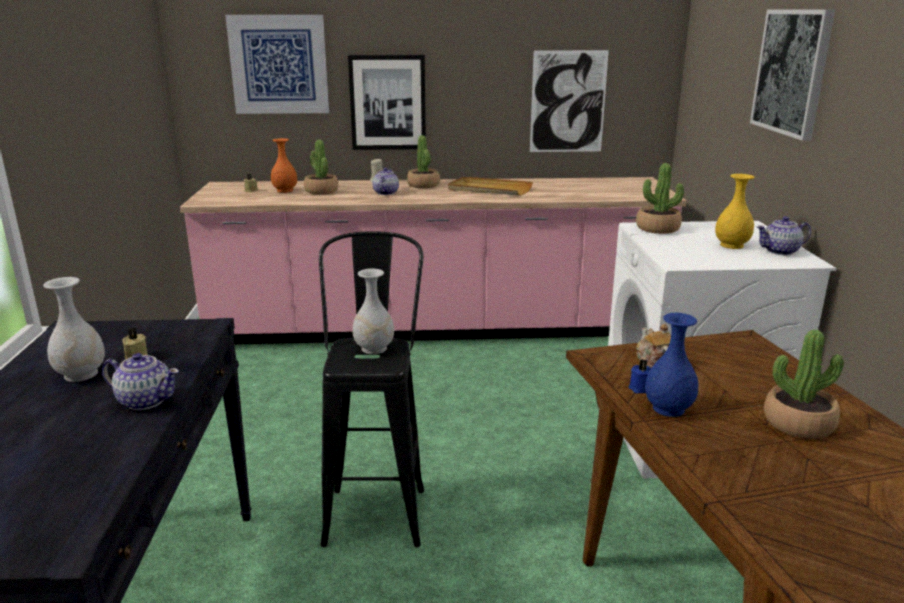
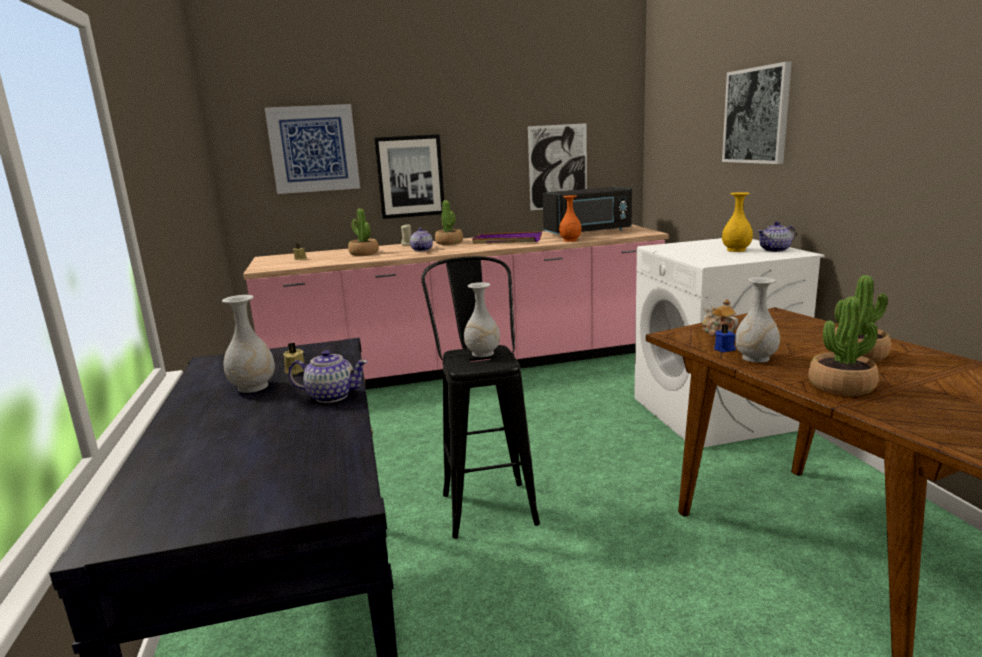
camera: 10 degrees left, 5 degrees down
(285, 190) = (330, 256): orange vase -> orange vase (570, 240)
(489, 189) = (507, 241): beige tray -> purple tray
(593, 186) = (589, 232): none -> black microwave
(657, 229) = (670, 247): potted plant -> potted plant (841, 386)
(669, 409) = (756, 358): blue vase -> white vase

